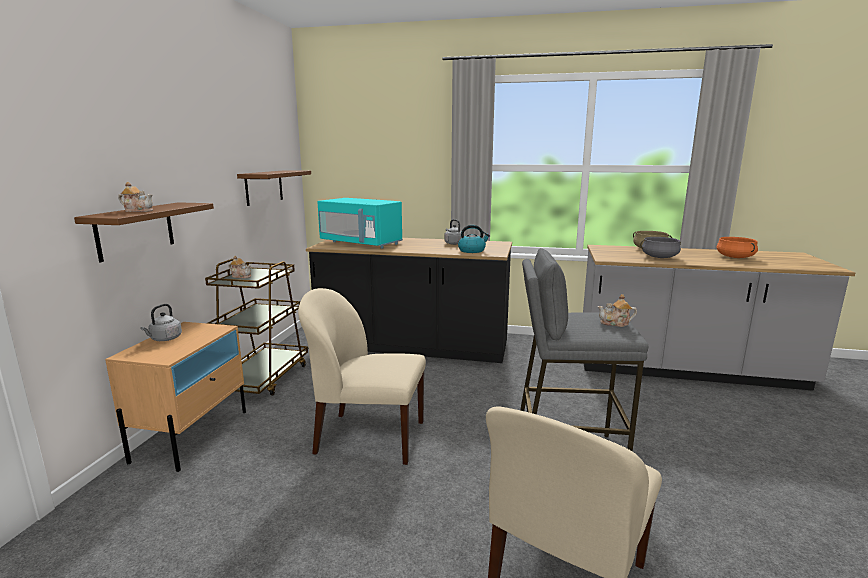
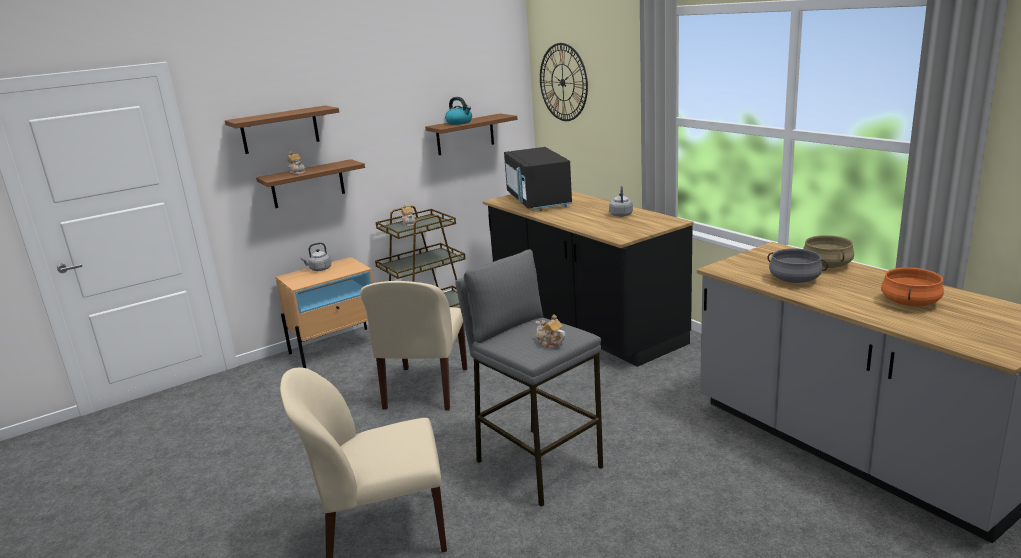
camera: 45 degrees right, 5 degrees up
(102, 154) = (280, 130): none -> brown shelf
(345, 143) = (563, 82): none -> wall clock
(361, 243) = (538, 201): turquoise microwave -> black microwave
(368, 437) = (425, 390): beige chair -> beige chair turned 135 degrees counterclockwise
(472, 251) = (610, 229): kettle -> kettle (459, 123)

